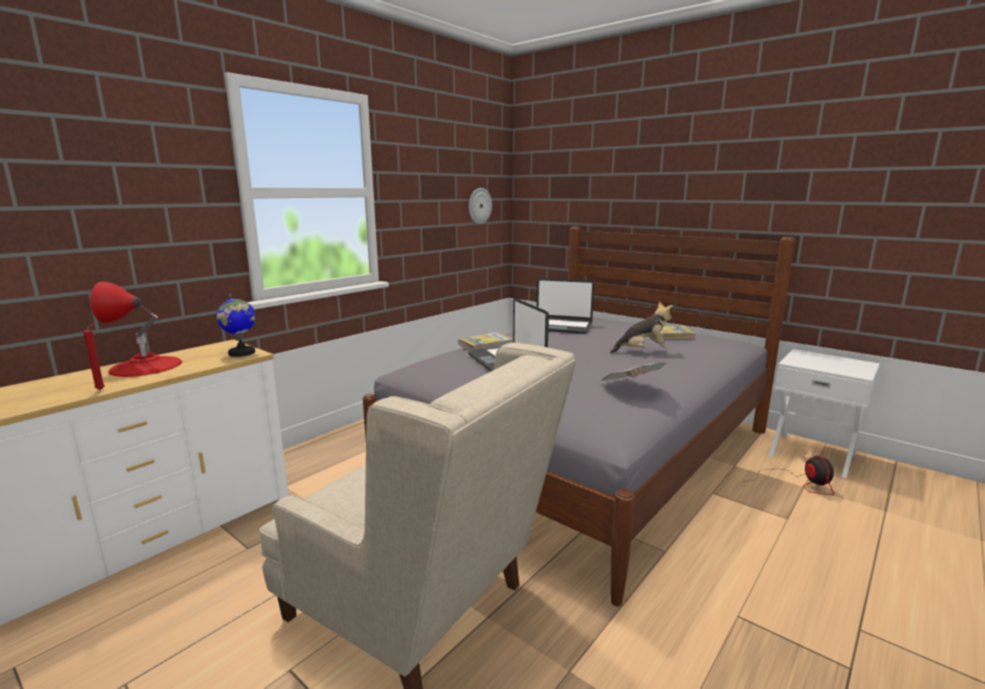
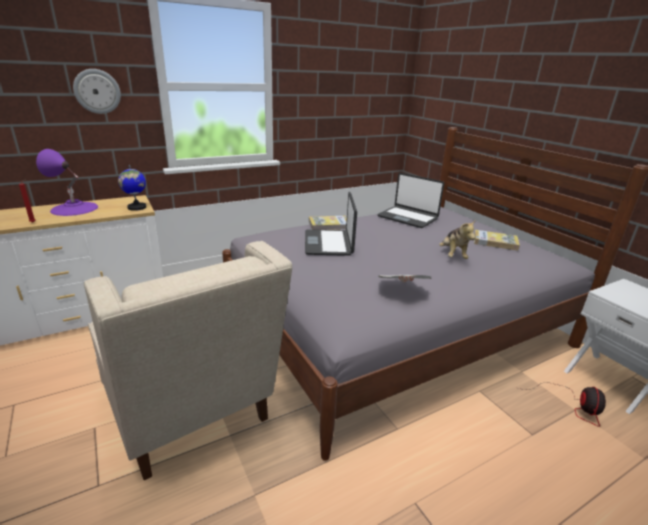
camera: 20 degrees right, 10 degrees up
(145, 366) = (74, 208): red table lamp -> purple table lamp
(479, 206) = (376, 101): wall clock -> wall clock (97, 91)
(642, 351) = (452, 255): plush toy -> plush toy turned 75 degrees clockwise

